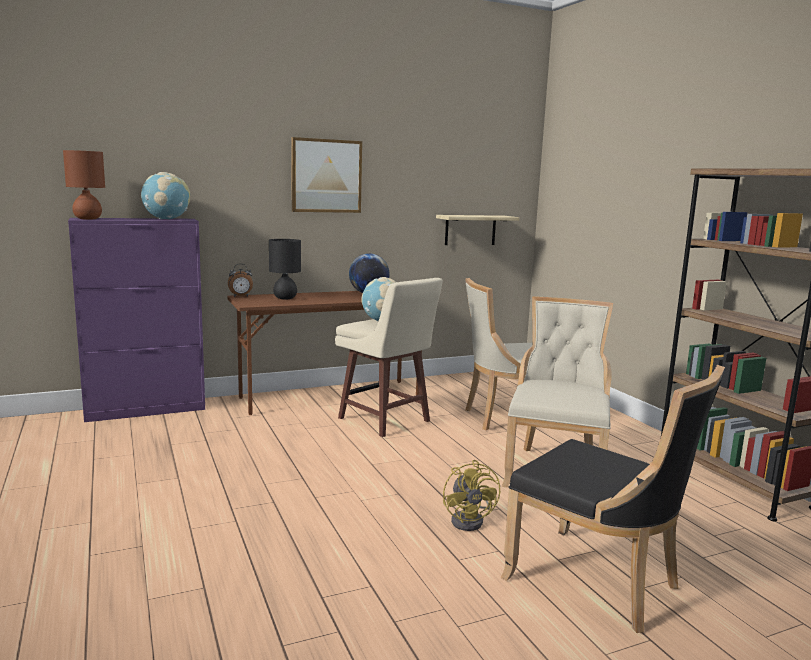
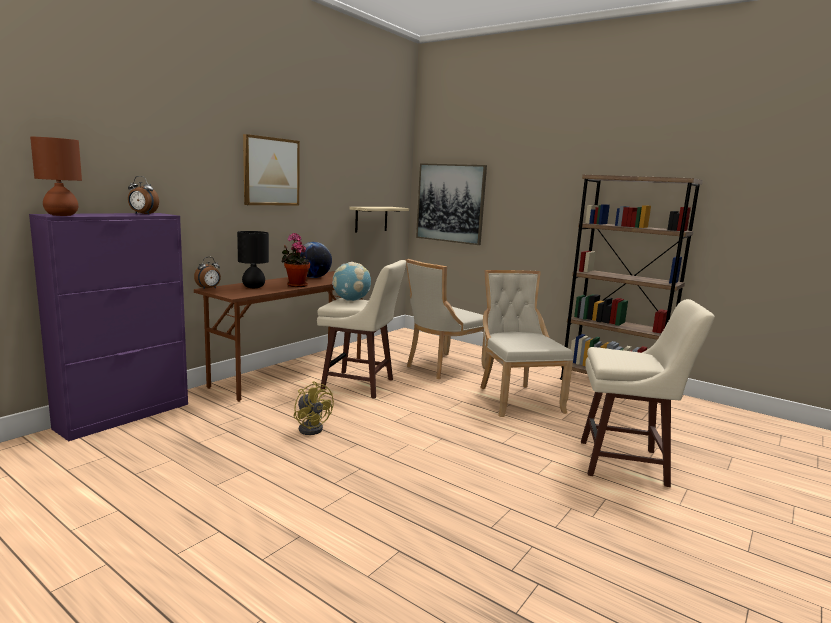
camera: 30 degrees left, 0 degrees up
(166, 219) = (142, 214): globe -> alarm clock
(331, 299) = (295, 285): none -> potted plant
(471, 520) = (511, 445): yellow fan -> yellow fan (312, 427)
(574, 211) = (450, 203): none -> picture
(599, 582) = (625, 464): black chair -> beige stool

